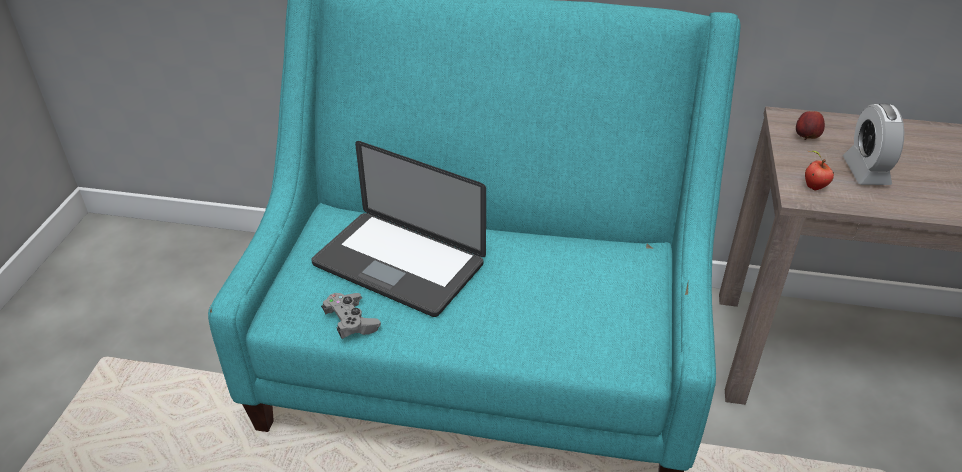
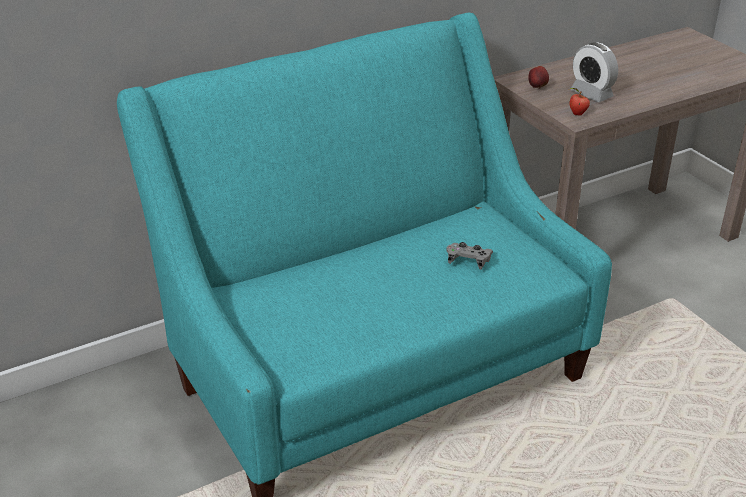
camera: 40 degrees left, 5 degrees down
(351, 322) = (352, 347): grey game controller -> grey game controller (468, 261)
(398, 264) = (333, 297): laptop -> none

